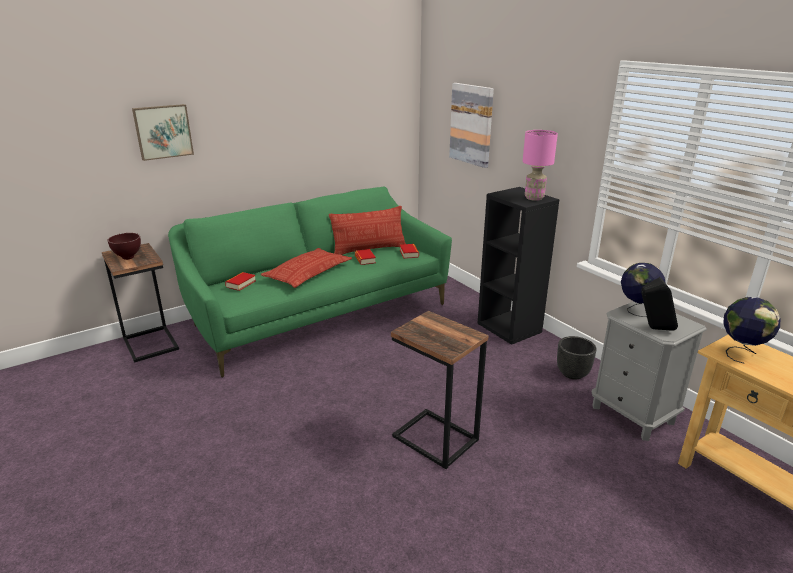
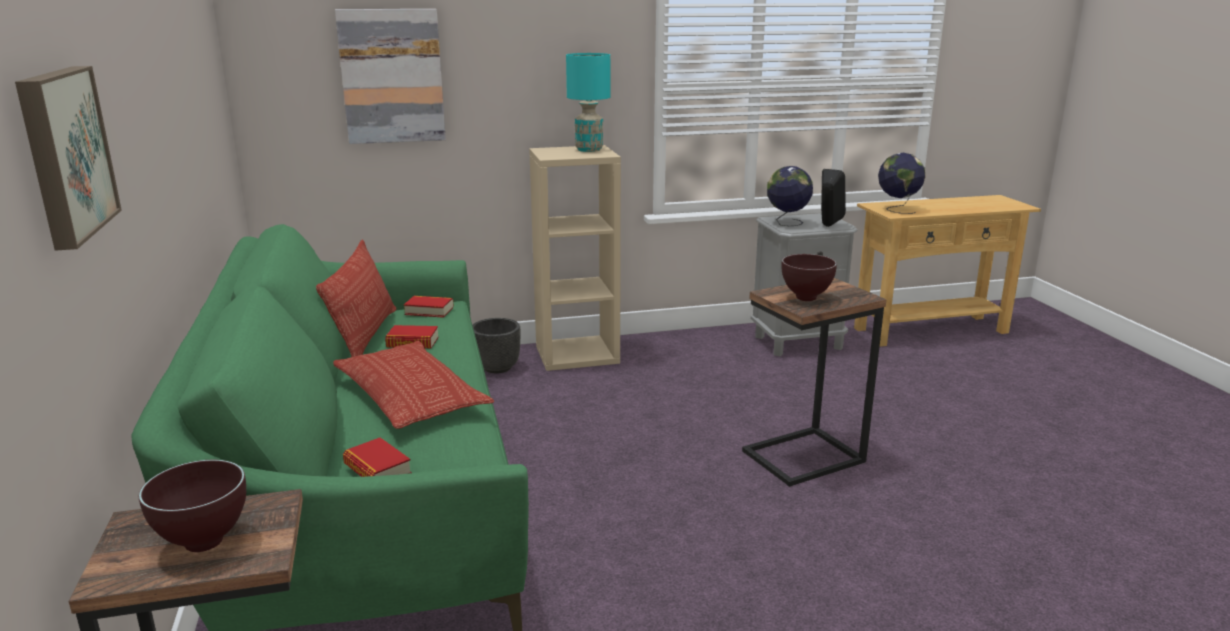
camera: 70 degrees left, 5 degrees down
(426, 329) = (805, 299): none -> brown bowl
(510, 328) = (578, 354): black bookcase -> beige bookcase
(533, 198) = (589, 150): pink table lamp -> turquoise table lamp
(573, 374) = (708, 348): black planter -> black planter (498, 367)

